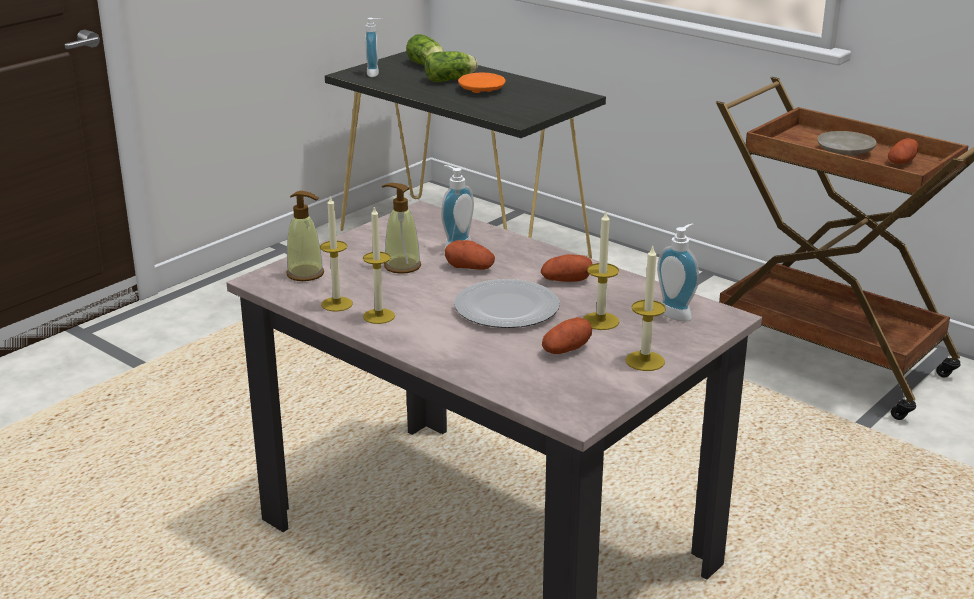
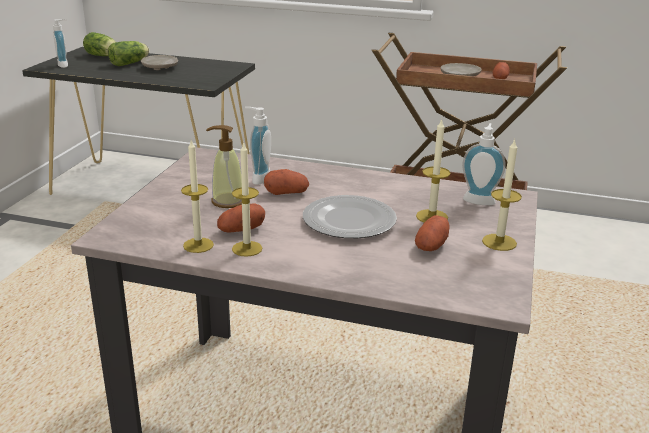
camera: 25 degrees left, 0 degrees up
(305, 274) = (145, 223): soap dispenser -> none
(481, 90) = (160, 68): orange plate -> beige plate
(566, 281) = (372, 190): potato -> potato (241, 230)

